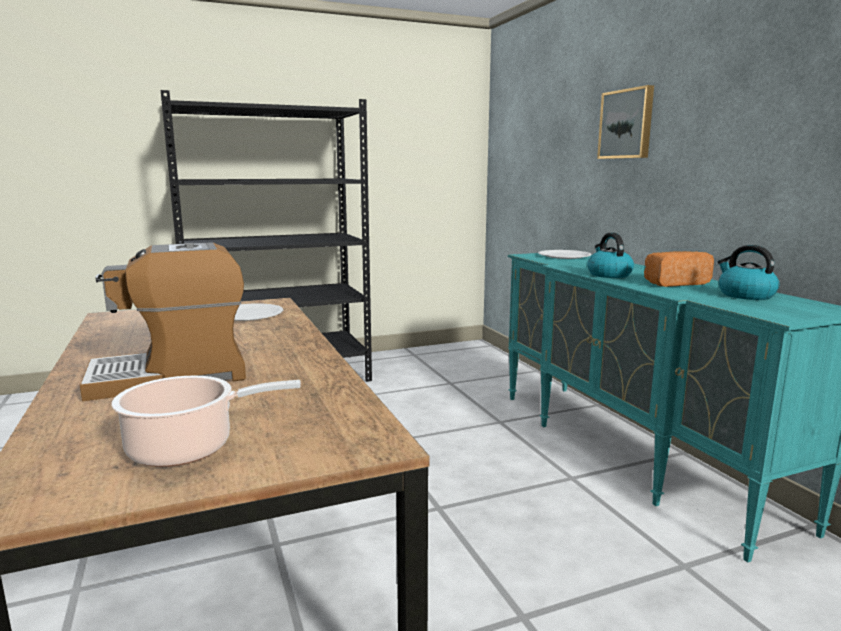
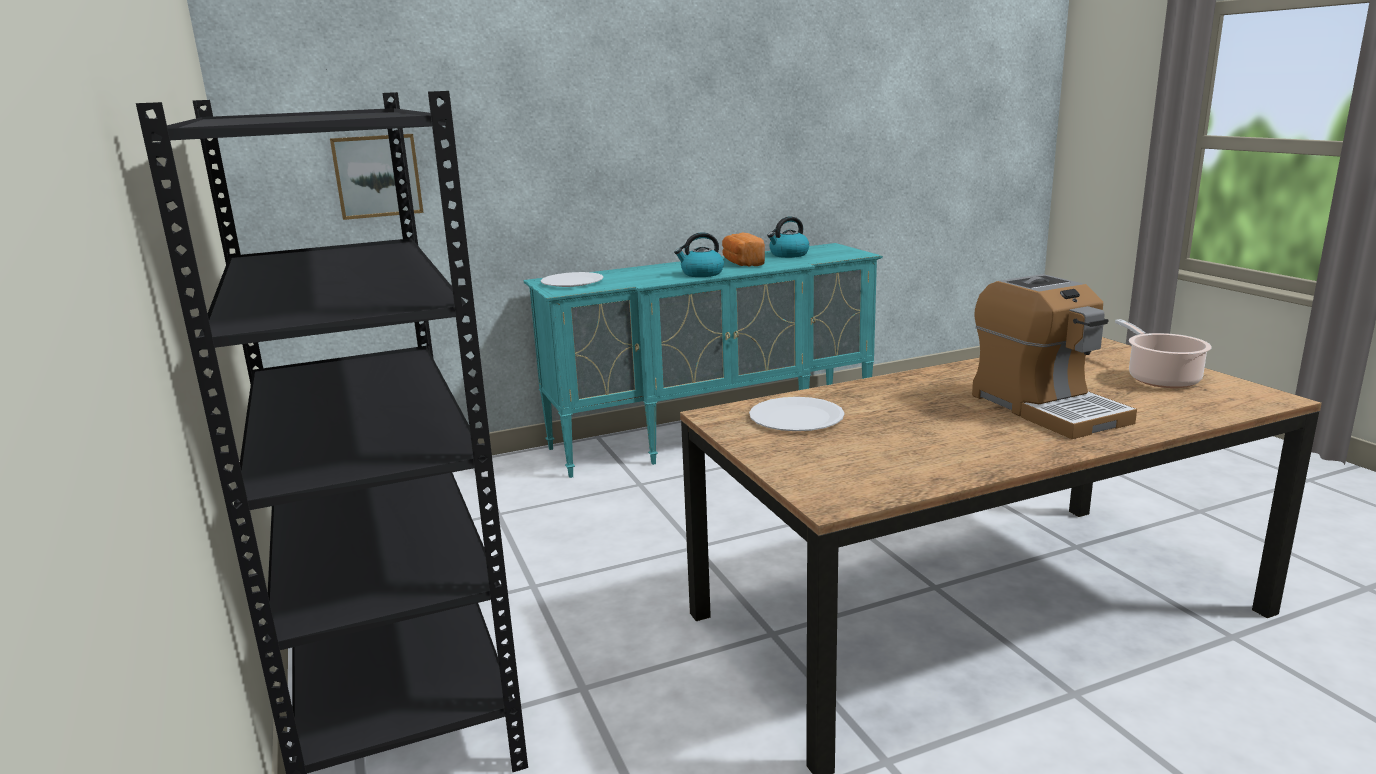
camera: 90 degrees left, 5 degrees up
(627, 124) = (581, 122): picture -> picture (377, 176)

